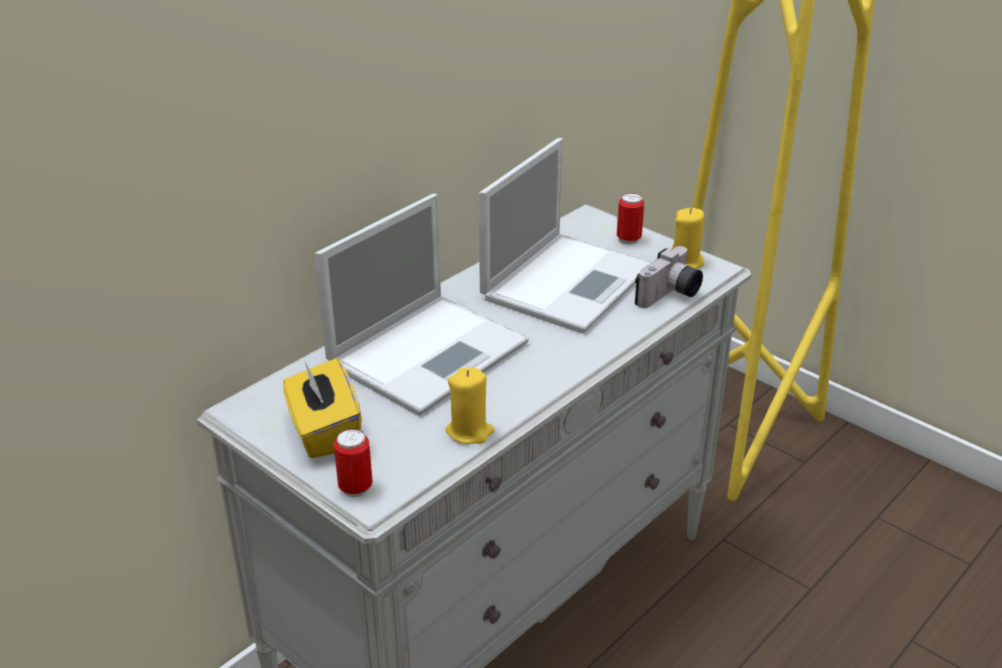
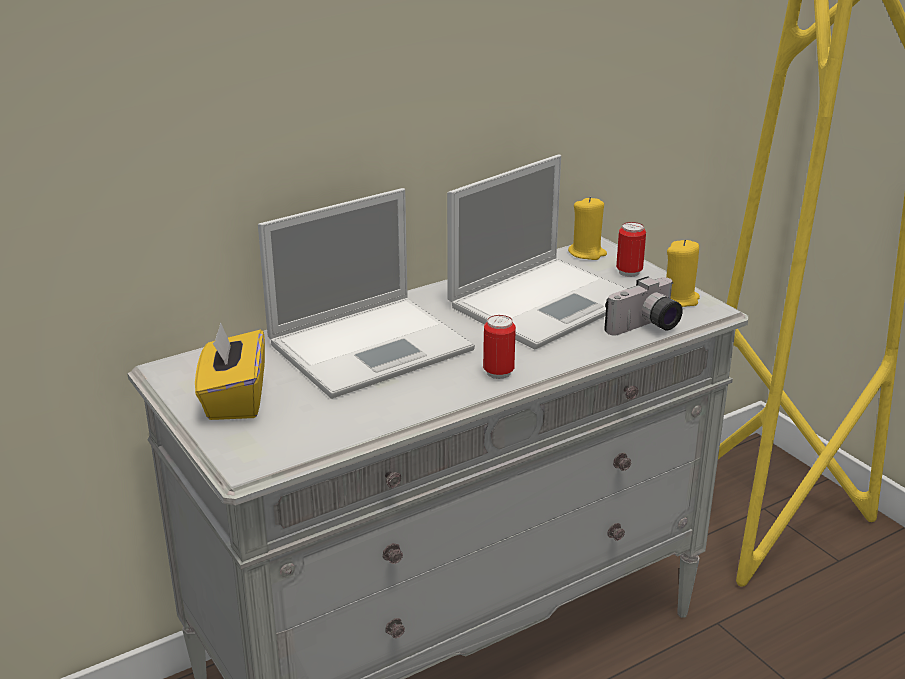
camera: 15 degrees right, 5 degrees down
(355, 488) = (237, 451): can -> can (498, 372)
(470, 431) = (373, 419): yellow candle -> yellow candle (587, 253)

